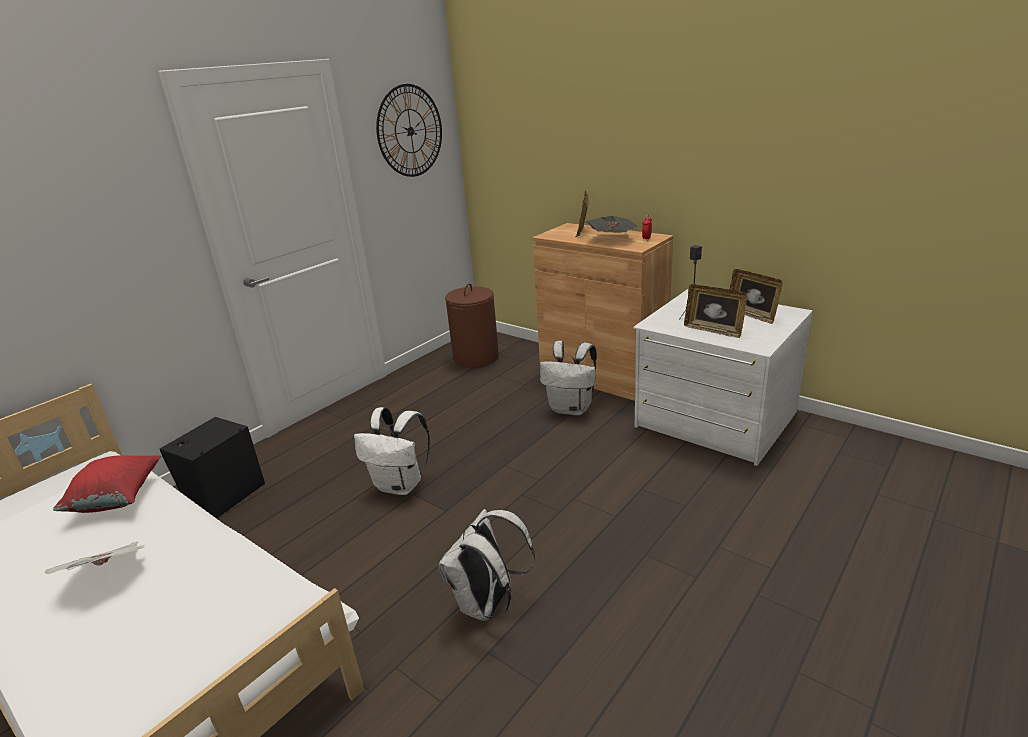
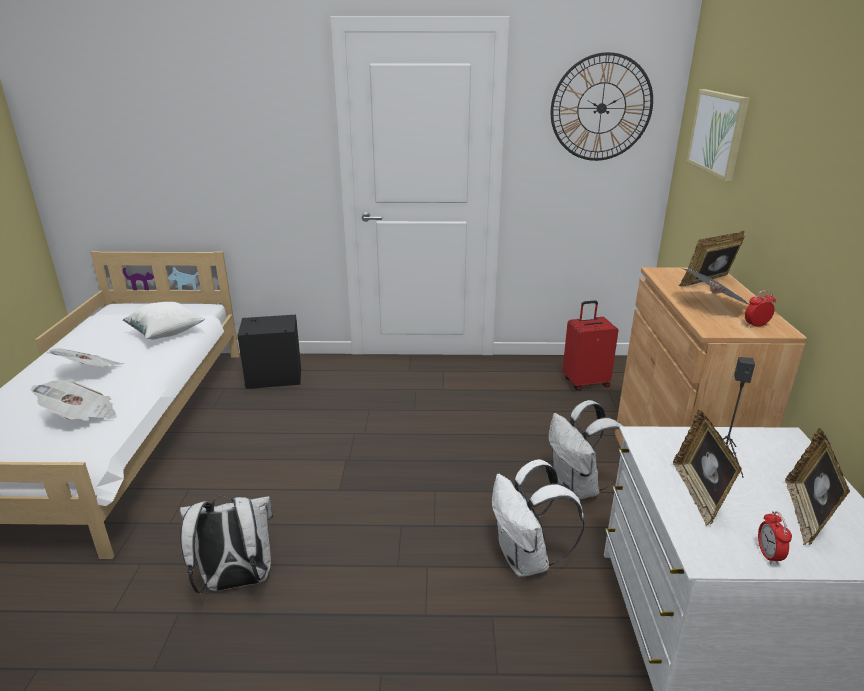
camera: 50 degrees right, 0 degrees up
(117, 499) = (166, 334): red pillow -> white pillow
(209, 593) = (82, 417): none -> newspaper
(400, 485) = (351, 447): white backpack -> white backpack (526, 560)
(476, 357) = (585, 382): brown laundry basket -> red suitcase
(517, 132) = (717, 133): none -> picture
(770, 333) = (768, 555): none -> alarm clock

